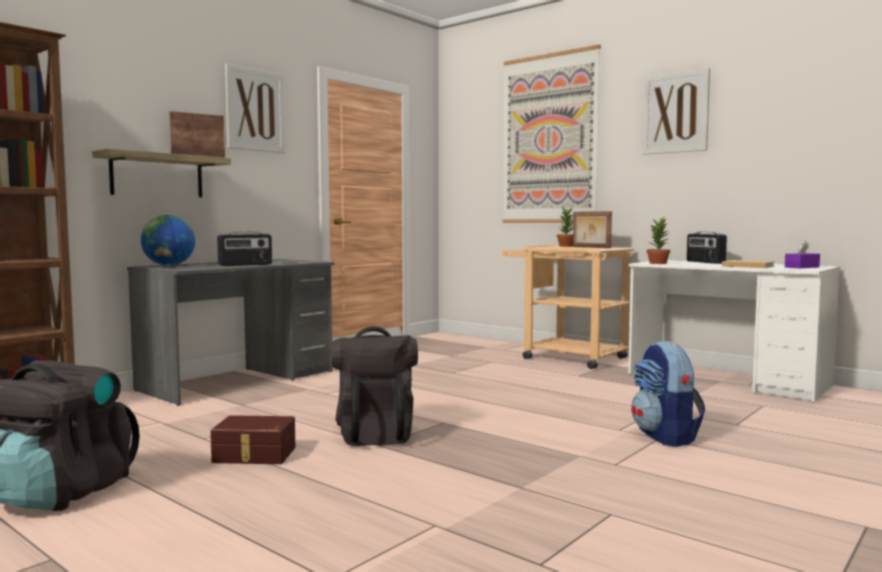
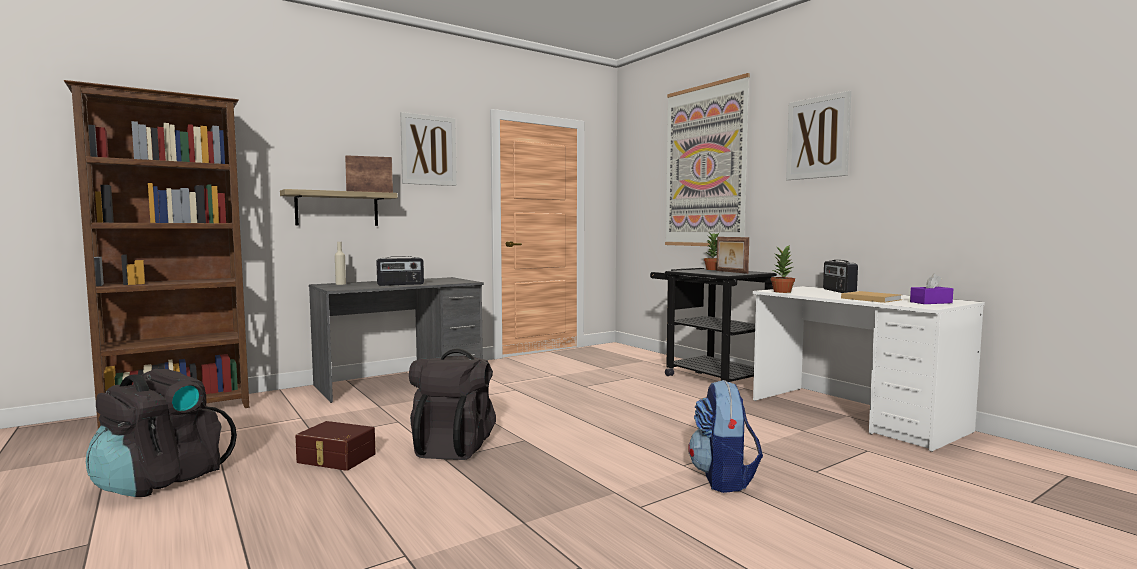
camera: 15 degrees right, 0 degrees up
(169, 266) = (340, 284): globe -> beige bottle
(566, 357) = (708, 376): beige cart -> black cart

